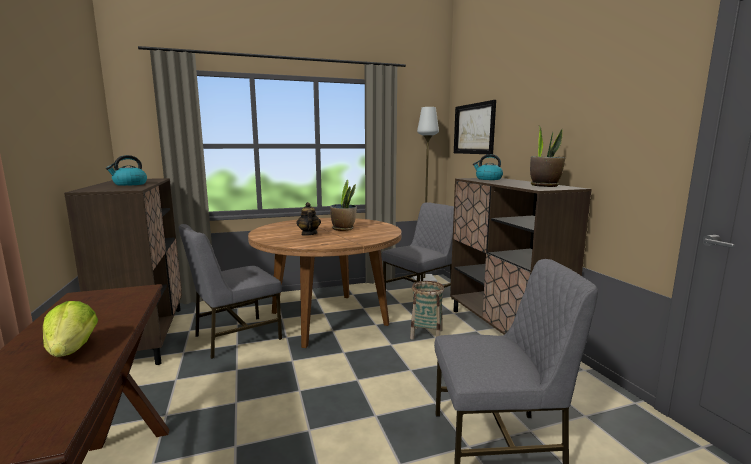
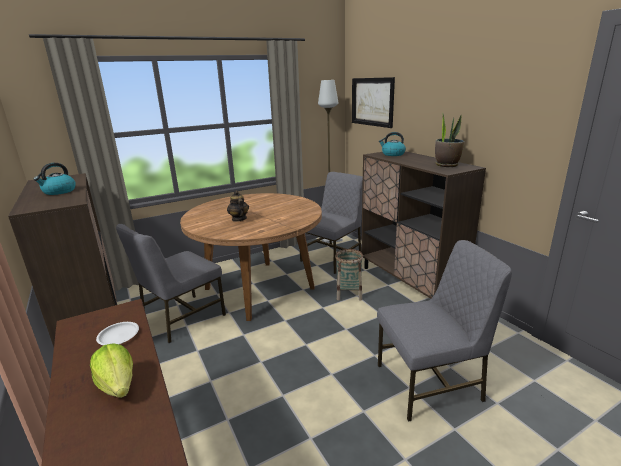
camera: 10 degrees left, 10 degrees up
(112, 310) = (119, 336): none -> white plate
(343, 229) = (267, 209): potted plant -> none

